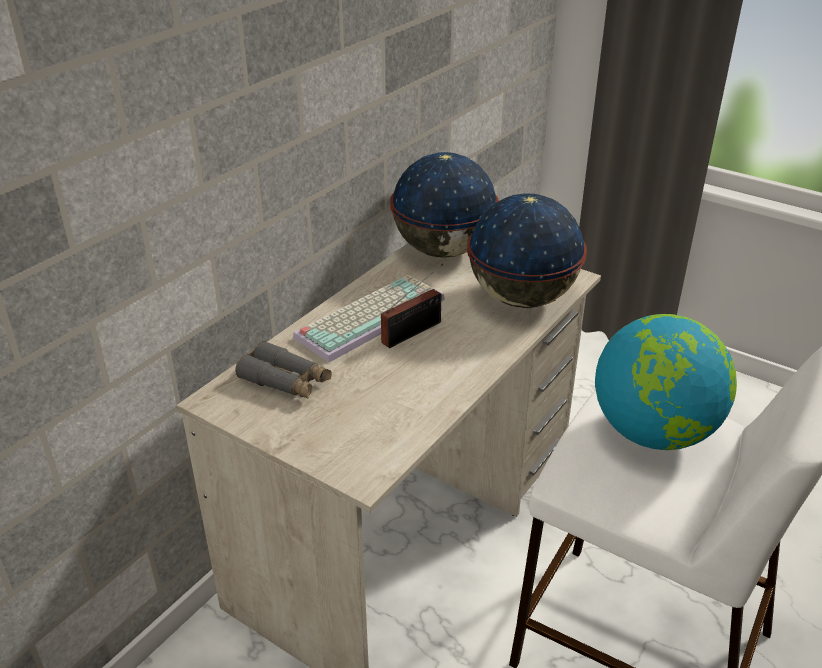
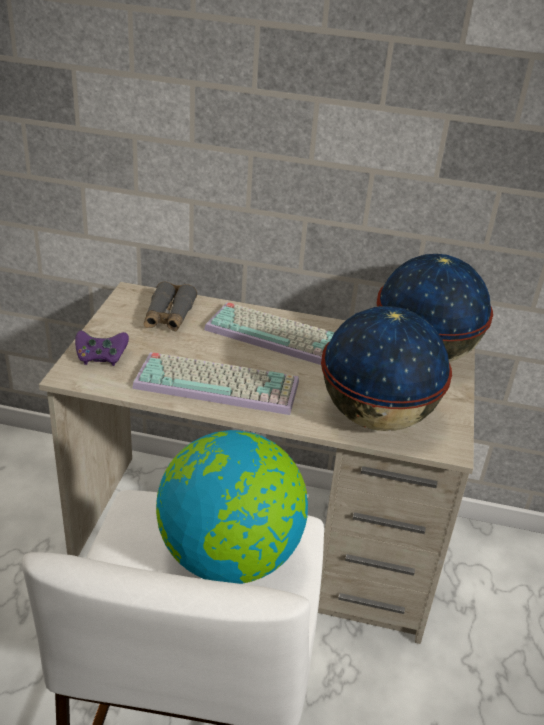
camera: 65 degrees right, 0 degrees up
(343, 447) = (101, 358): none -> purple game controller
(415, 331) = (275, 363): radio -> none
(433, 372) = (219, 383): none -> keyboard

